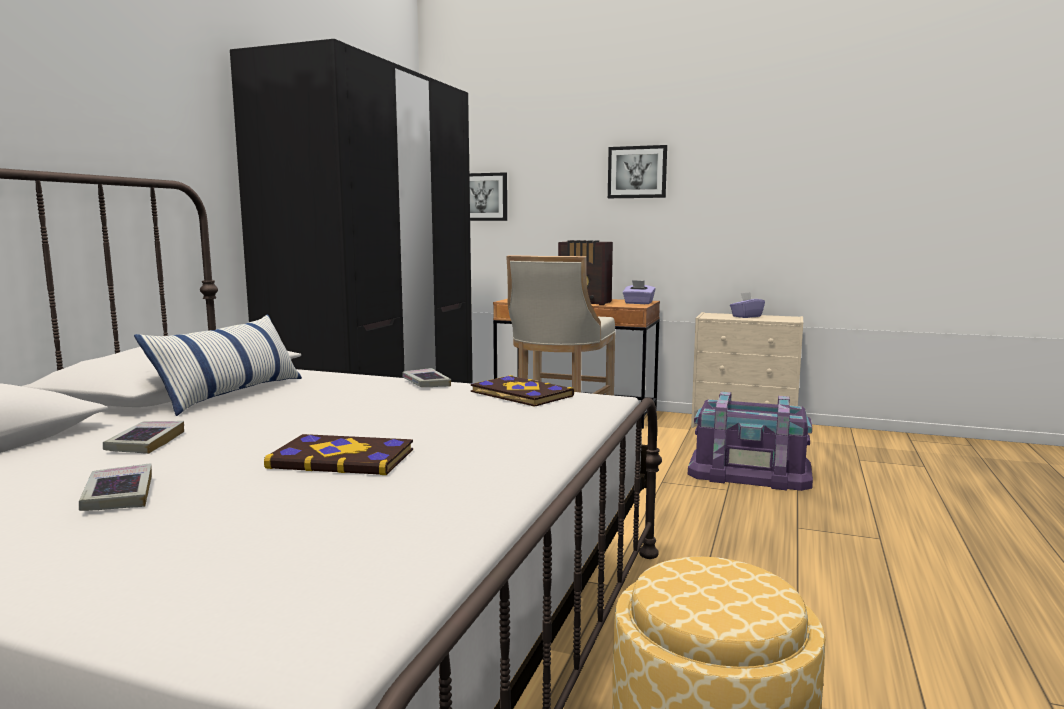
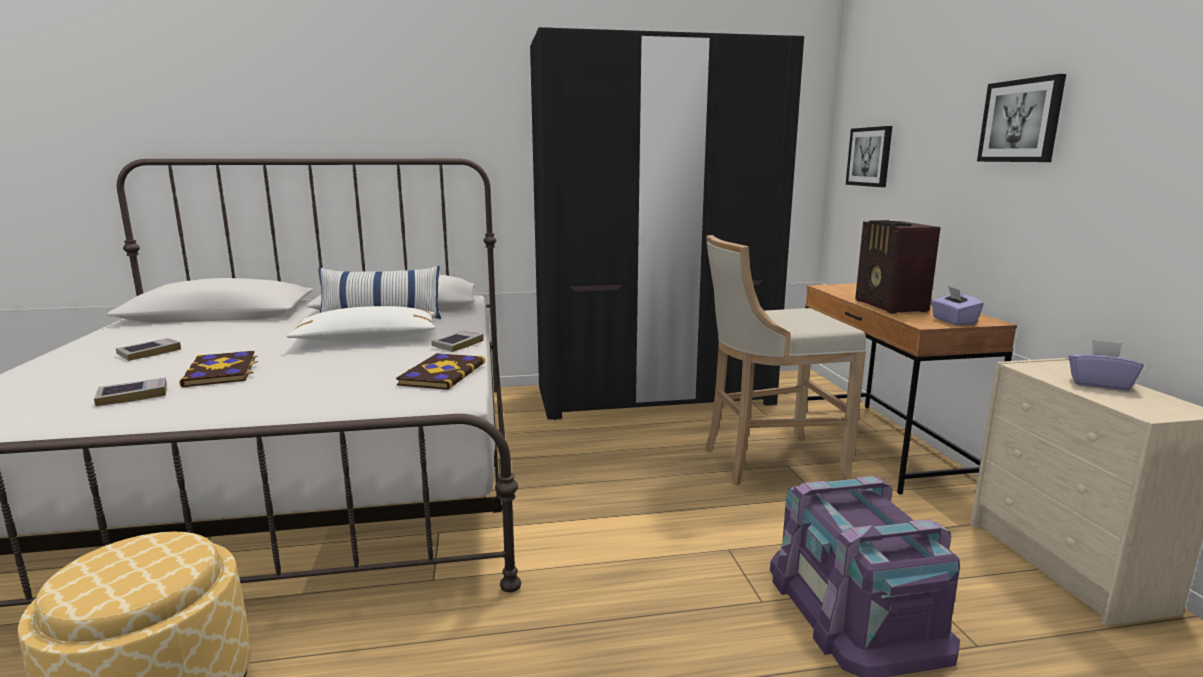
camera: 60 degrees right, 5 degrees up
(146, 443) = (253, 333): book -> book (133, 396)
(327, 404) = (367, 339): none -> white pillow

